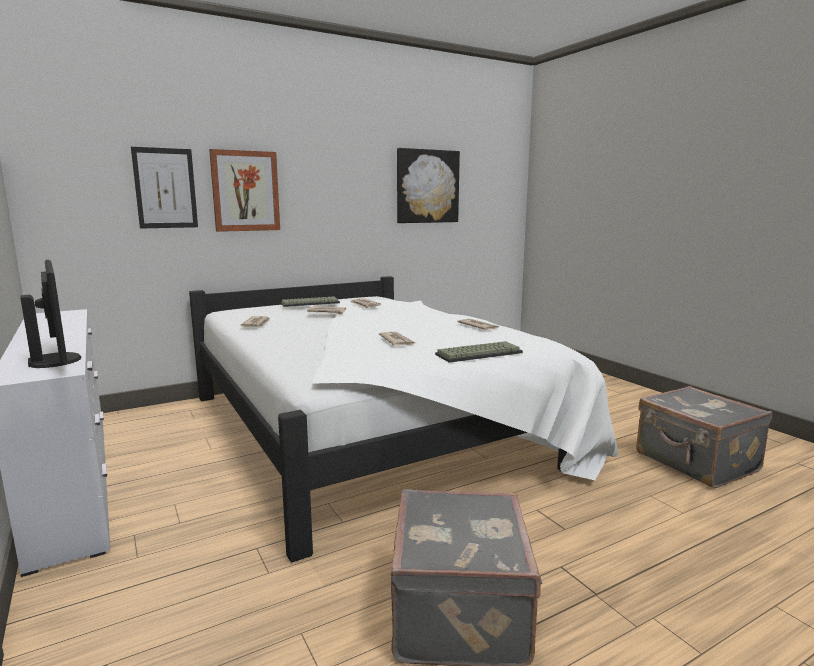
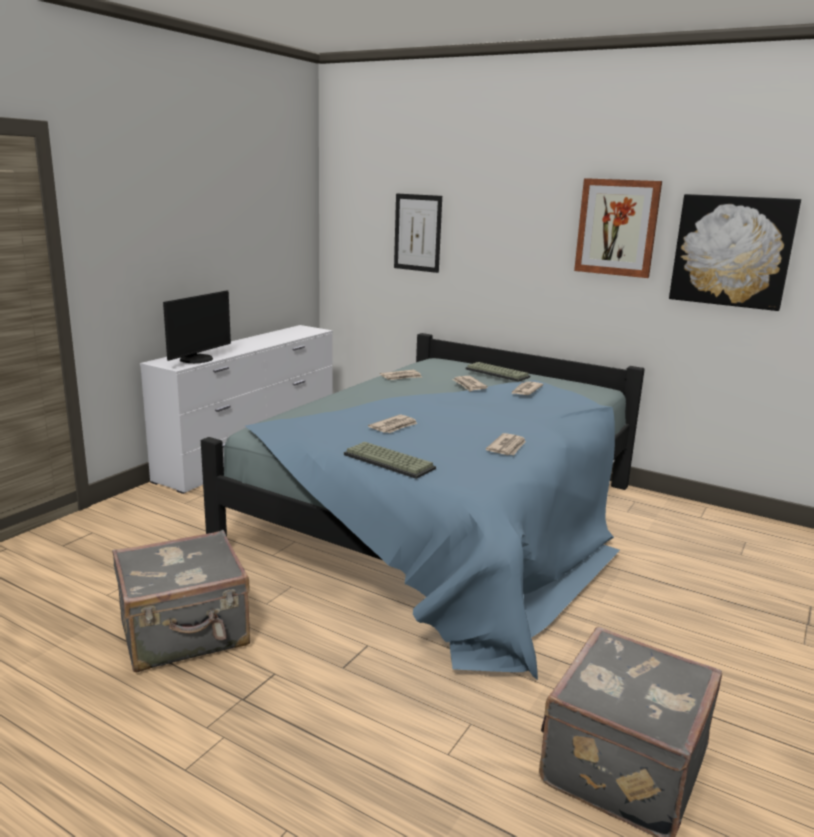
camera: 60 degrees right, 5 degrees up
(245, 191) = (486, 240): picture -> picture (617, 227)
(375, 430) = (448, 523): white bed -> blue bed

